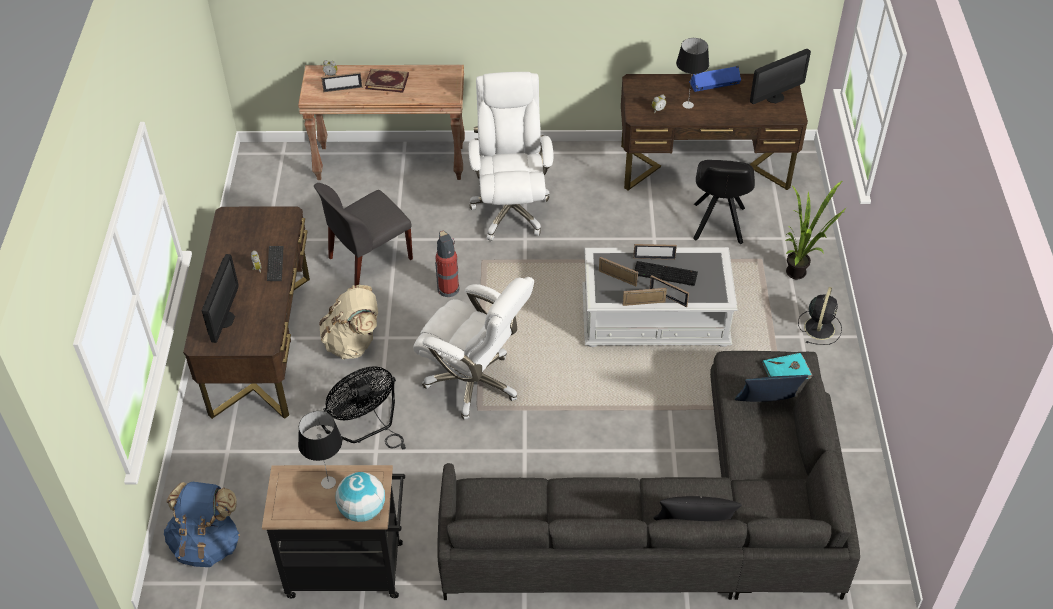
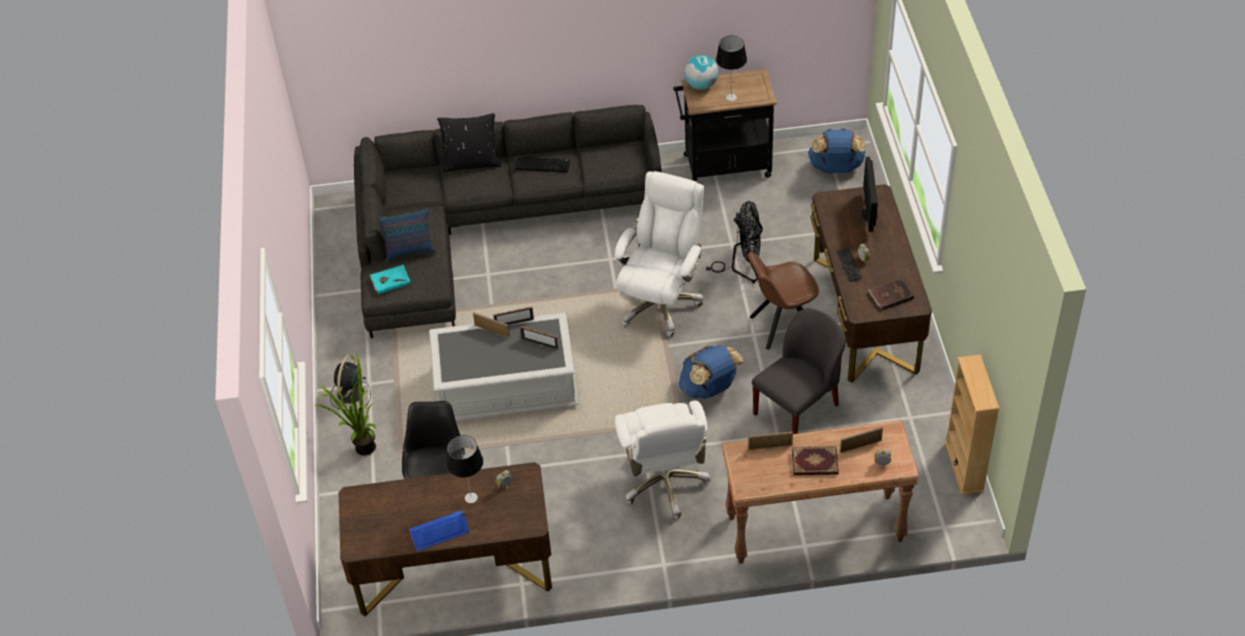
camera: 175 degrees right, 0 degrees up
(240, 194) = (964, 466): none -> beige bookcase
(248, 228) = (890, 295): none -> brown book
(353, 343) = (782, 326): beige backpack -> brown chair
(370, 426) = (742, 260): black fan -> black fan turned 45 degrees counterclockwise
(448, 288) = (709, 388): fire extinguisher -> blue backpack
(475, 385) = (662, 303): white office chair -> white office chair turned 90 degrees clockwise
(654, 258) = (506, 368): picture frame -> picture frame (770, 447)
(664, 275) = (496, 352): keyboard -> keyboard (543, 164)
(775, 97) = (371, 521): monitor -> none

